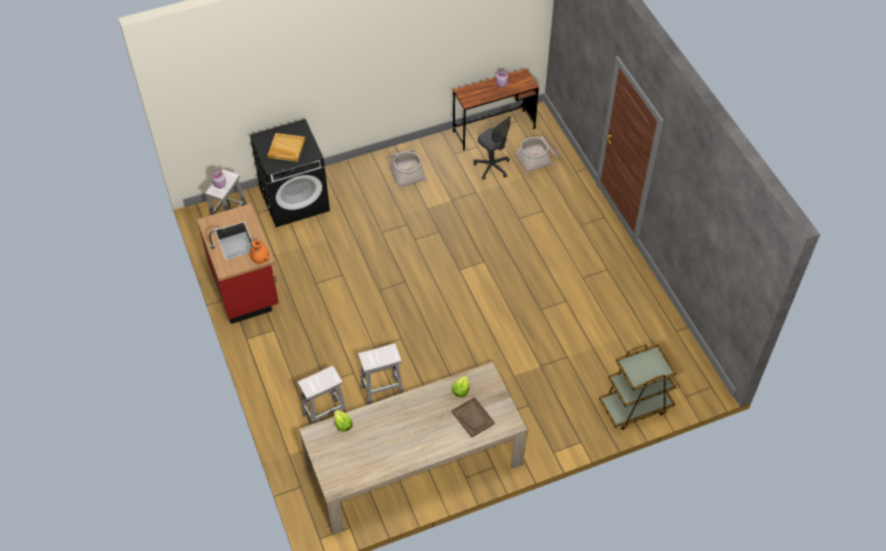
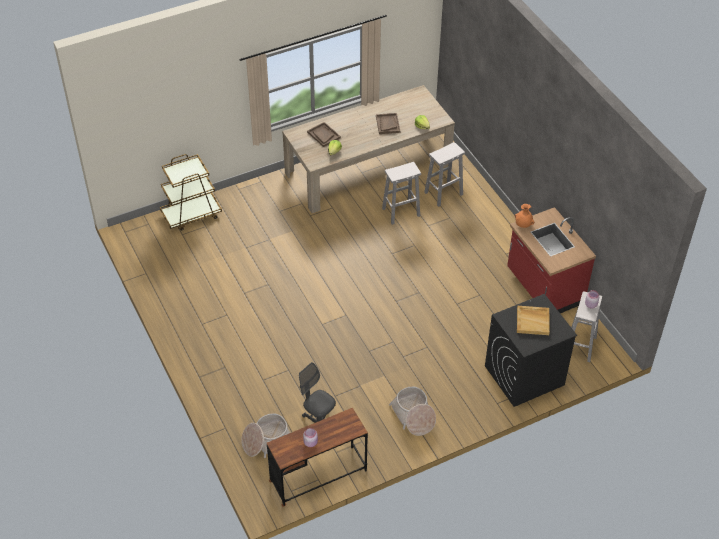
camera: 175 degrees right, 5 degrees down
(387, 431) = (387, 124): none -> brown tray

